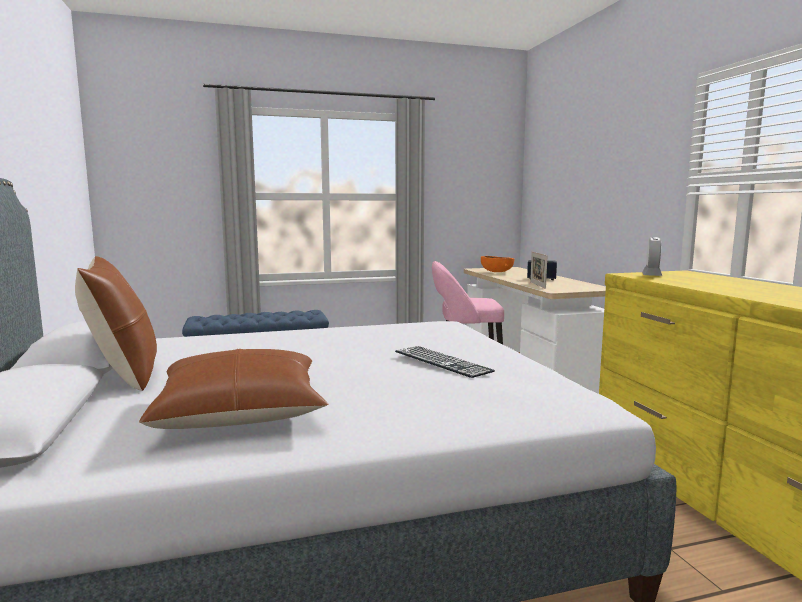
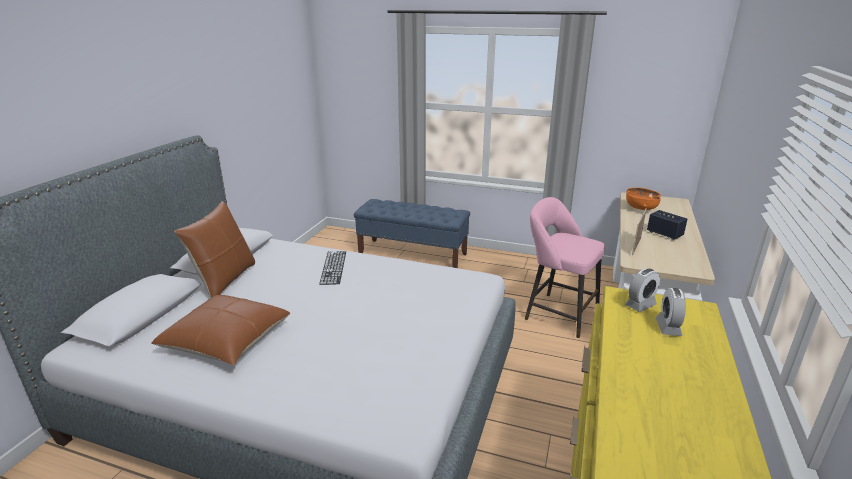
camera: 35 degrees right, 15 degrees up
(442, 361) = (389, 334): keyboard -> keyboard (333, 267)
(694, 278) = (668, 327): none -> alarm clock

